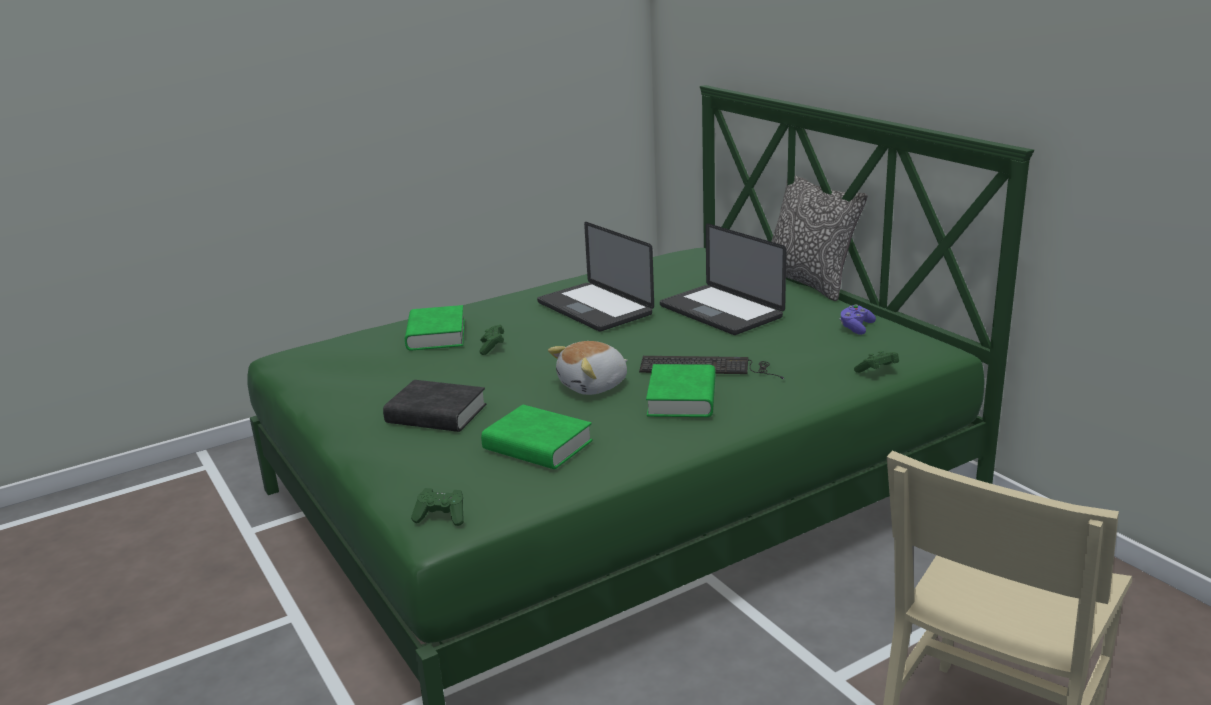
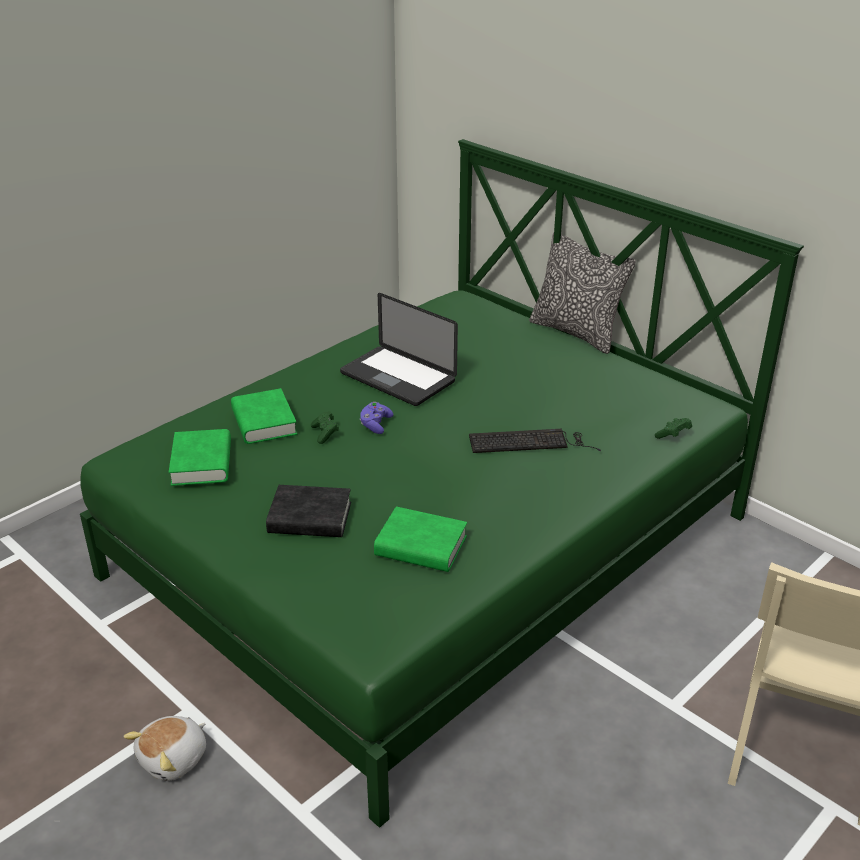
camera: 15 degrees left, 10 degrees up
(442, 517) = (372, 634): green game controller -> none
(594, 386) = (439, 472): plush toy -> plush toy (174, 759)
(682, 398) = (523, 480): green book -> green book (202, 463)
(720, 312) = (513, 373): laptop -> none
(856, 328) = (636, 385): purple game controller -> purple game controller (375, 425)

